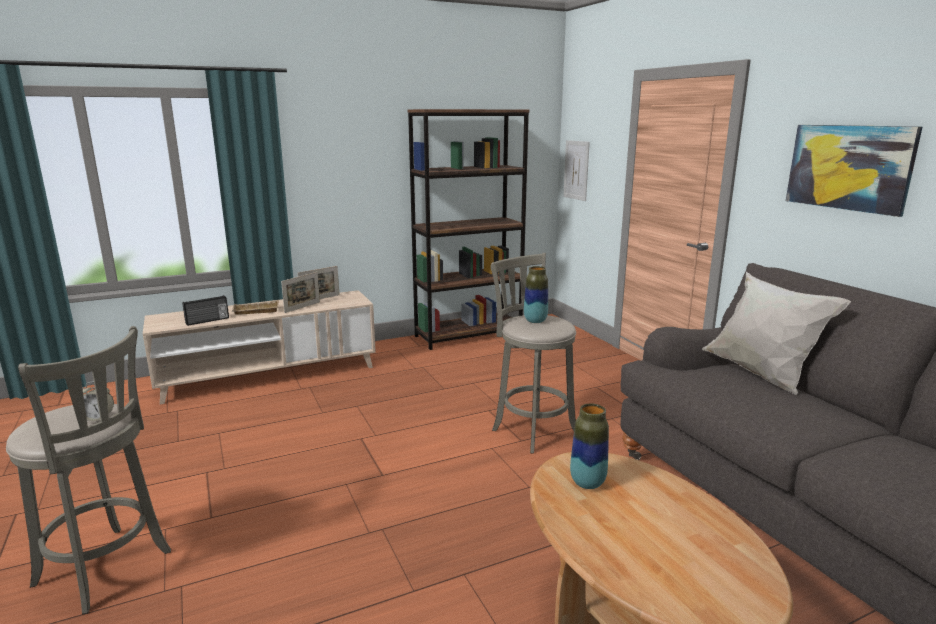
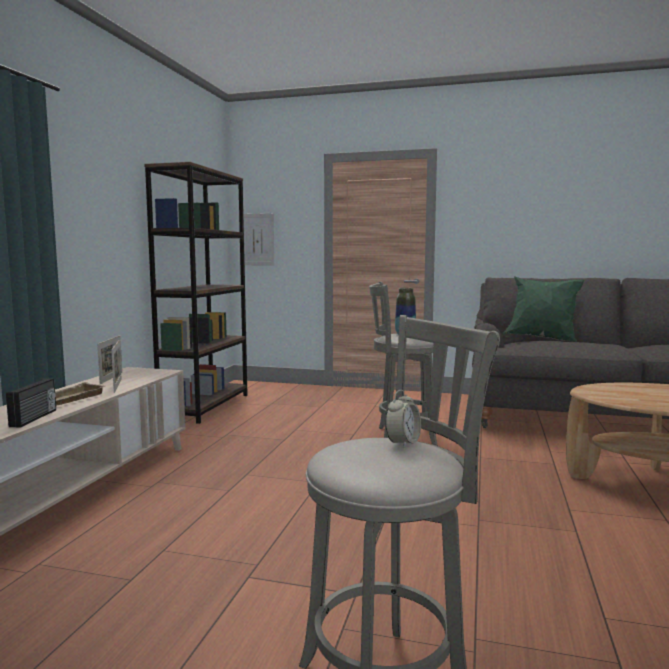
camera: 50 degrees left, 10 degrees down
(587, 483) = (619, 395): vase -> none
(761, 374) = (542, 339): white pillow -> green pillow
(849, 167) = (522, 213): picture -> none

